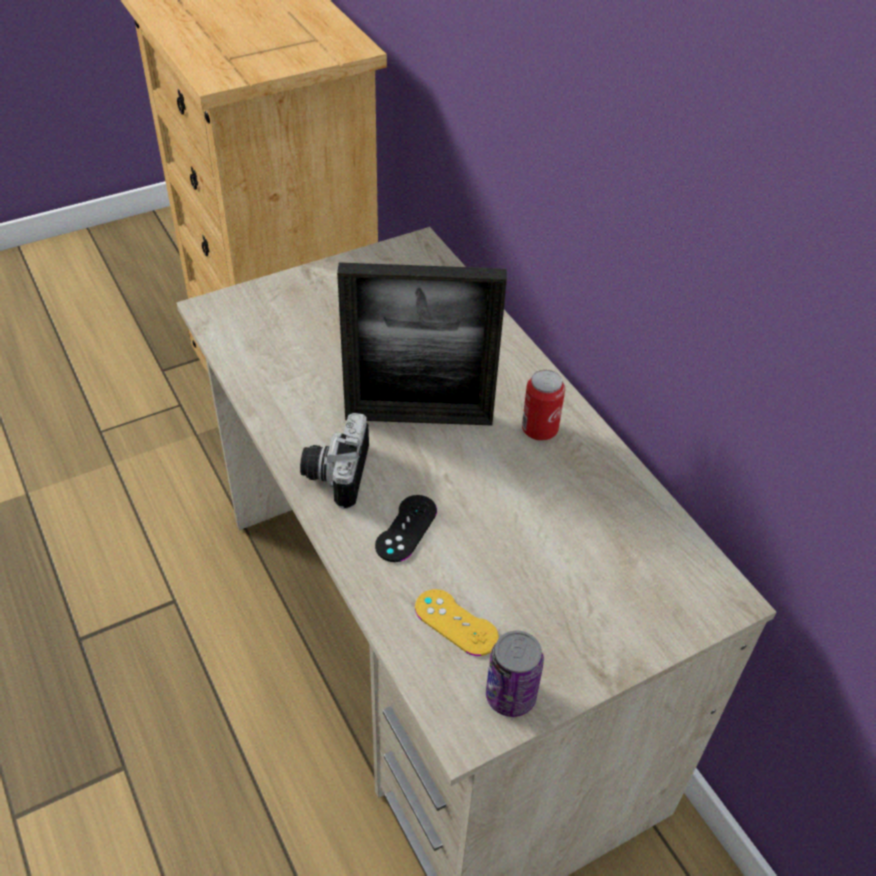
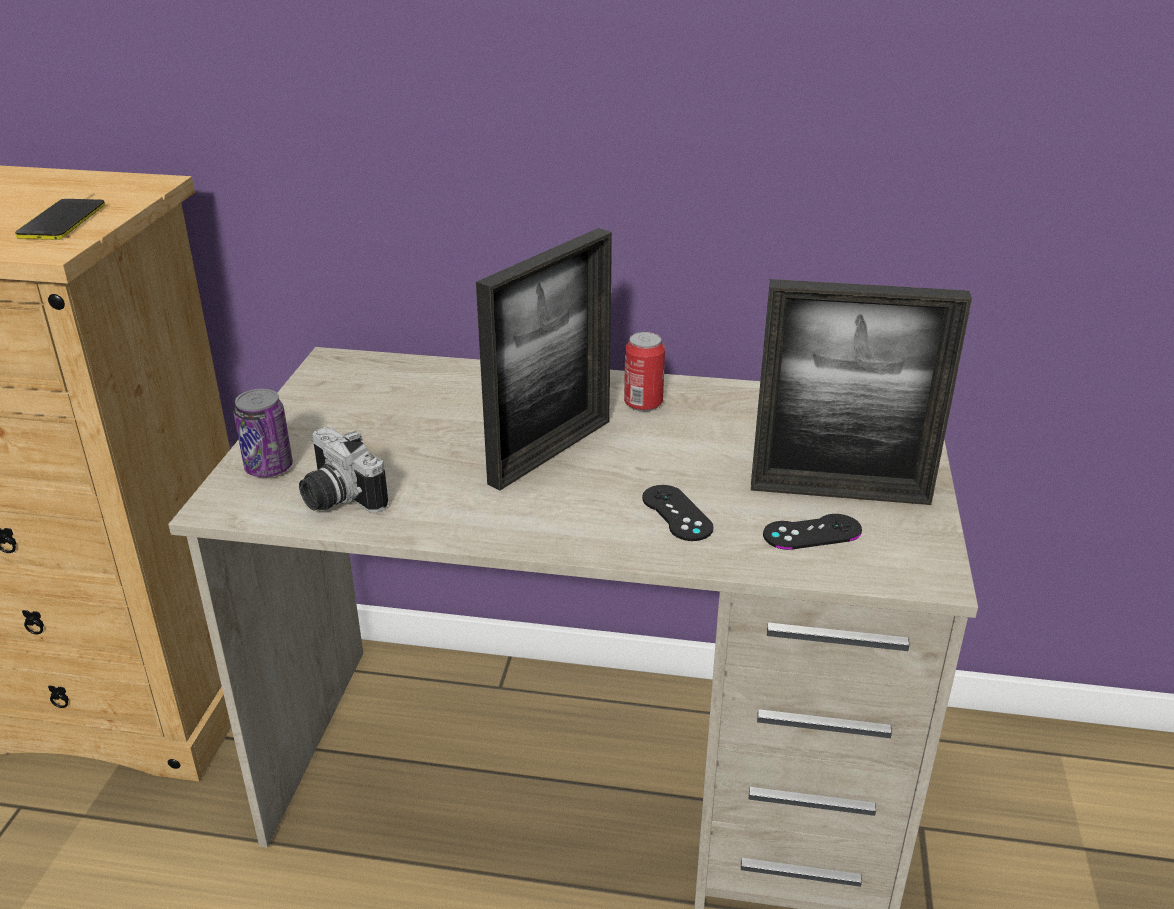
camera: 50 degrees left, 15 degrees down
(258, 57) = (62, 221): none -> phone
(334, 473) = (560, 524): camera -> camera (336, 498)
(456, 622) = (812, 532): yellow game controller -> black game controller
(510, 696) = (915, 539): can -> can (269, 468)
(532, 614) = (839, 492): none -> picture frame

